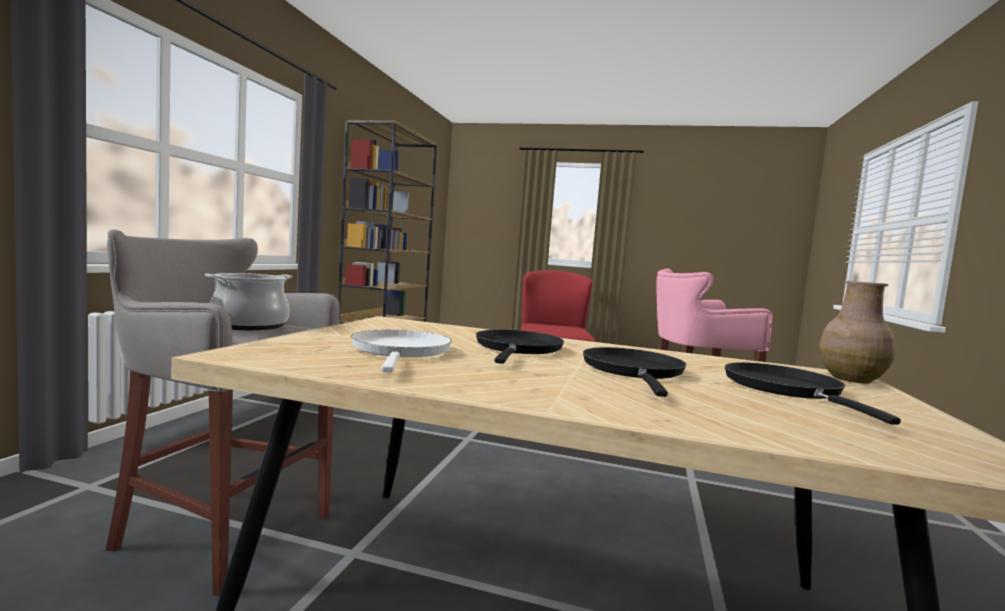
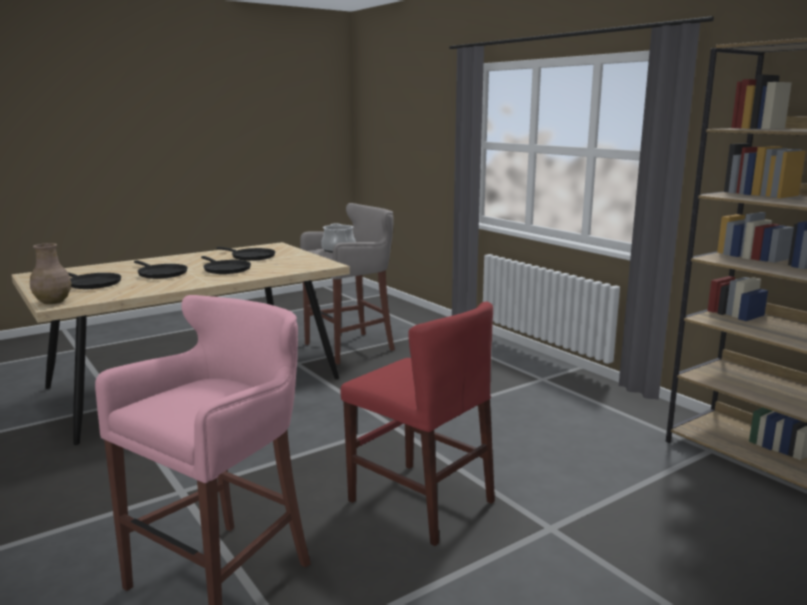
camera: 130 degrees right, 10 degrees up
(401, 351) = (251, 257): white frying pan -> black frying pan

